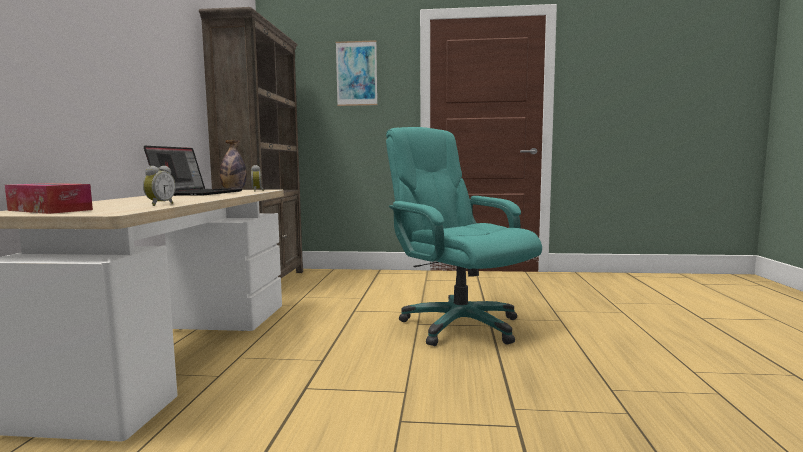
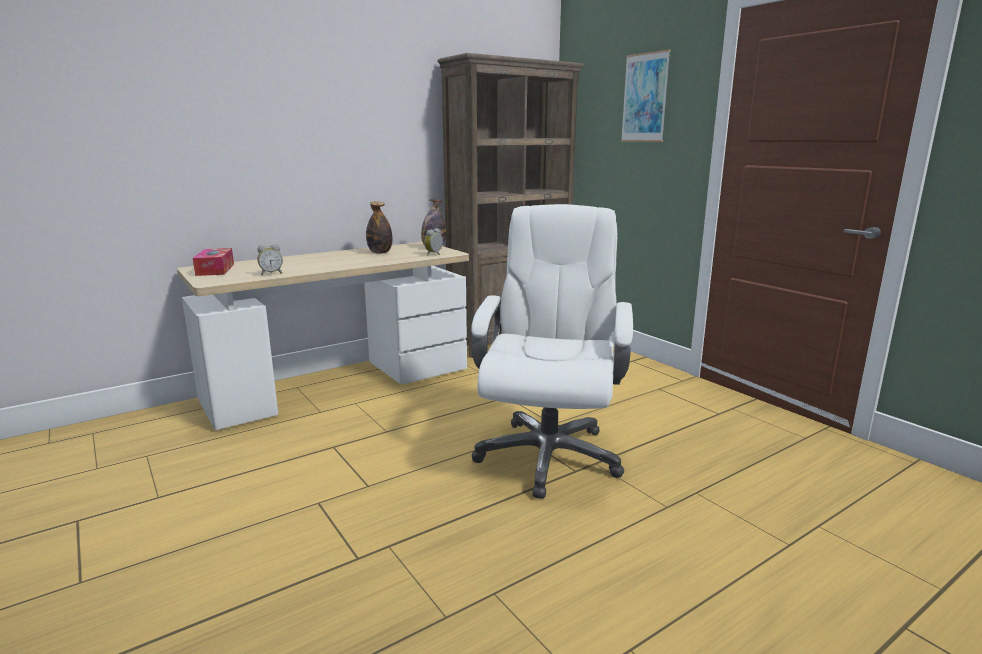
camera: 50 degrees right, 10 degrees up
(197, 193) = (380, 252): laptop -> bottle
(459, 325) = (548, 455): turquoise office chair -> white office chair

